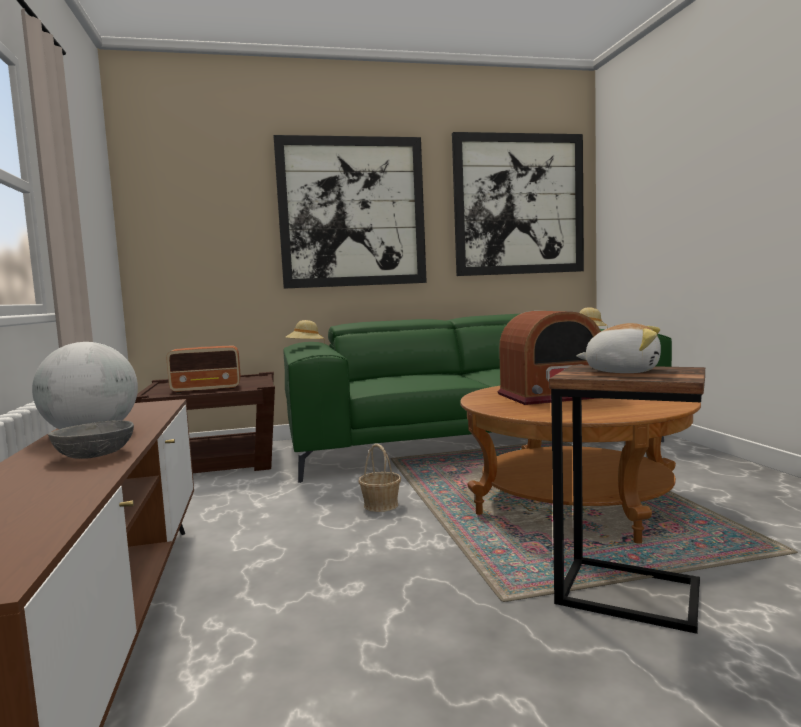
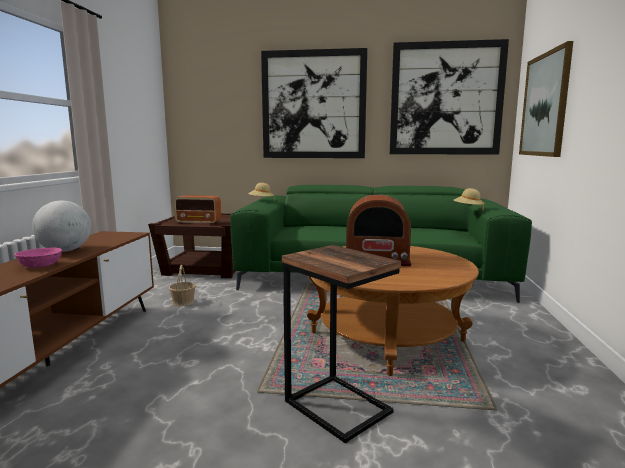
camera: 20 degrees right, 5 degrees up
(95, 455) = (40, 266): grey bowl -> pink bowl
(381, 505) = (264, 314): basket -> basket (183, 302)
(622, 371) = (337, 256): plush toy -> none
(654, 205) = (545, 105): none -> picture

